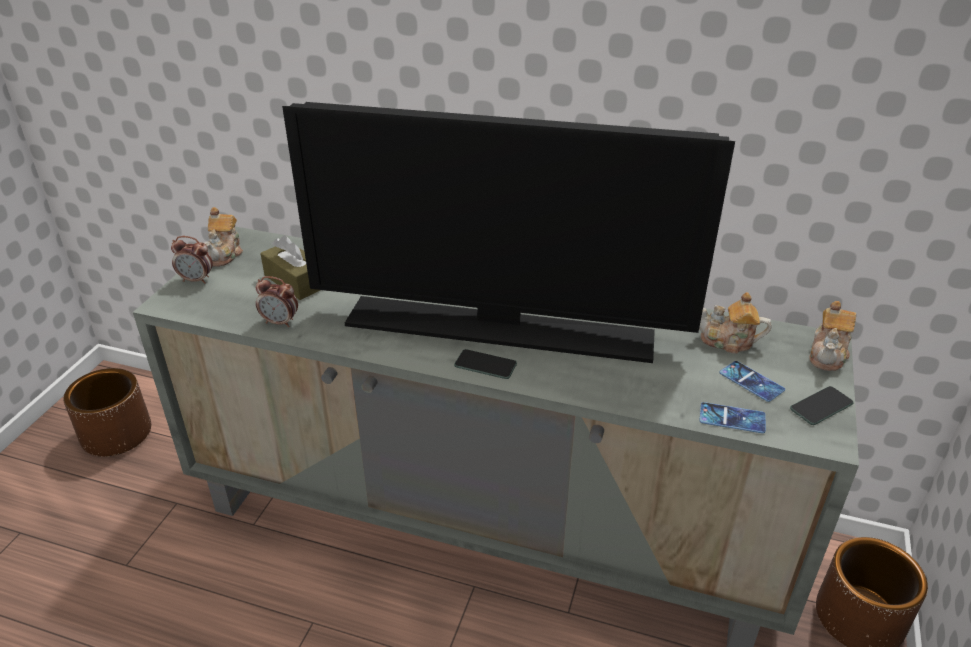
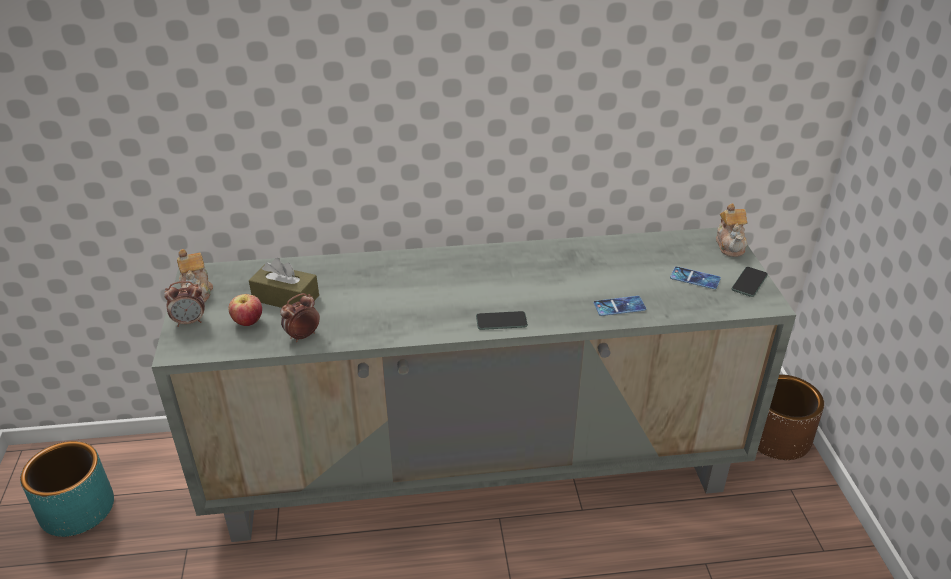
camera: 25 degrees left, 0 degrees up
(117, 434) = (78, 509): brown planter -> turquoise planter
(244, 294) = (248, 322): none -> apple
(280, 322) = (302, 336): alarm clock -> alarm clock turned 150 degrees clockwise
(500, 329) = (491, 290): television -> none
(728, 341) = (660, 254): teapot -> none
(732, 418) = (700, 308): phone -> phone (619, 306)

